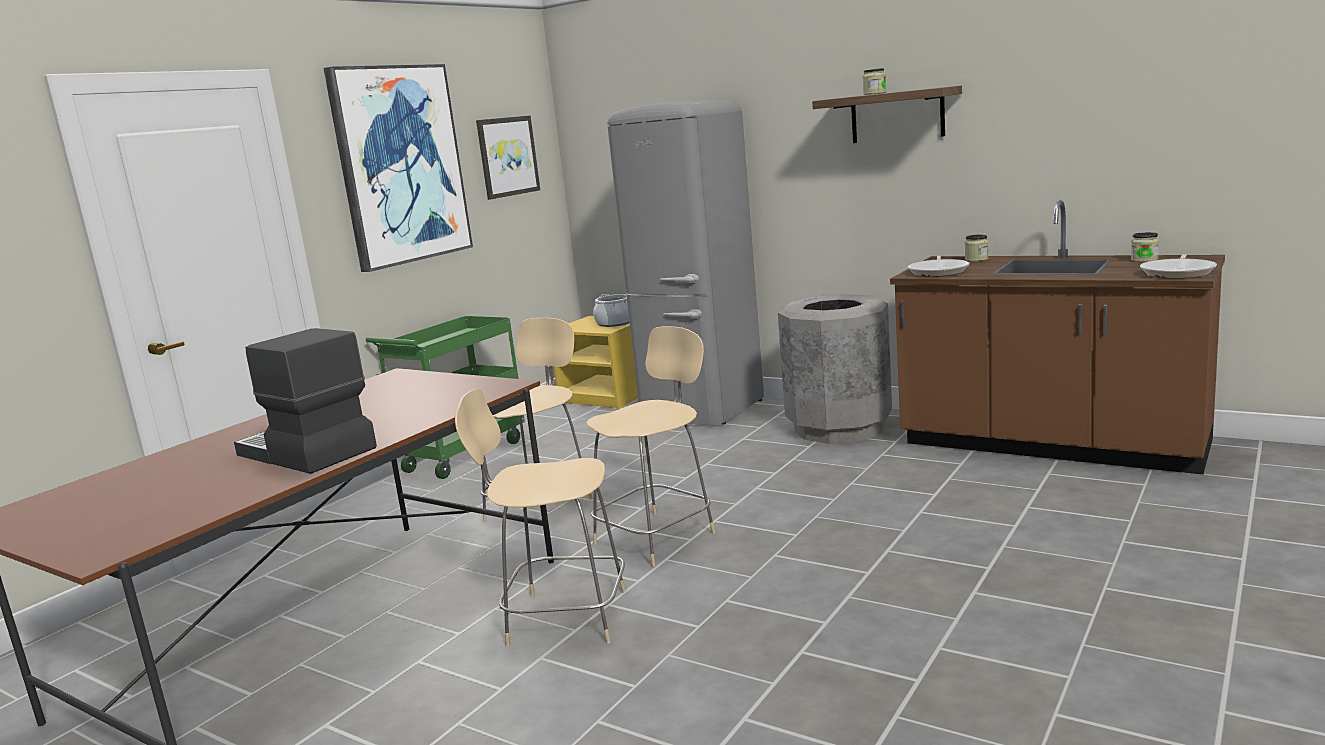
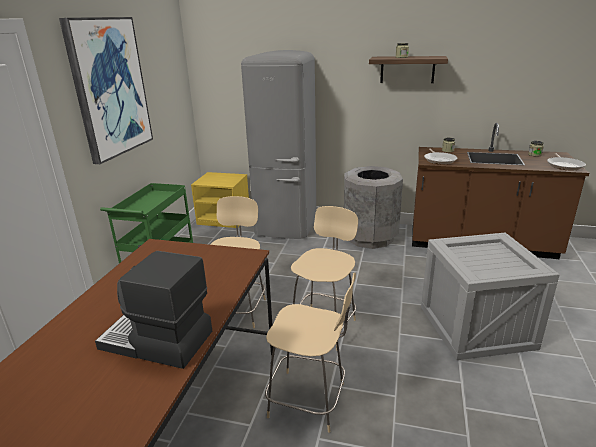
camera: 20 degrees left, 10 degrees up
(507, 156) = (164, 78): picture -> none
(562, 617) = (310, 401): beige chair -> beige chair turned 150 degrees counterclockwise
(615, 323) = (229, 178): cooking pot -> none
(920, 558) = (475, 328): none -> crate

